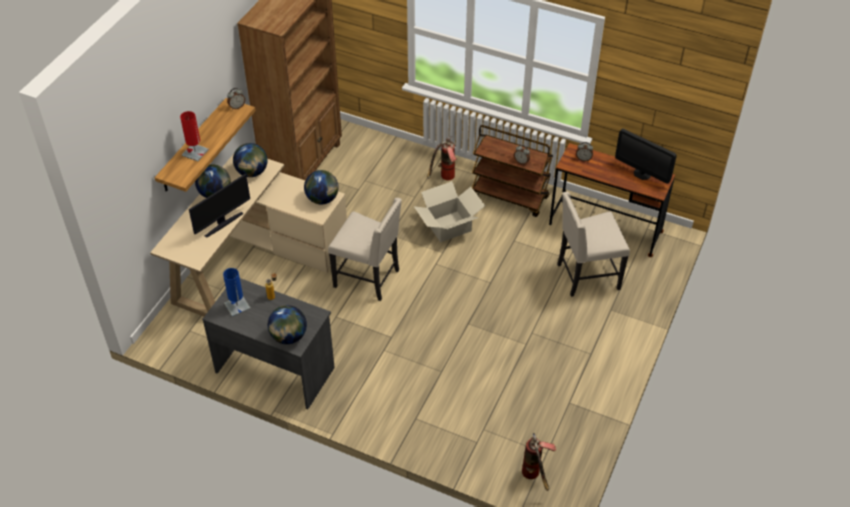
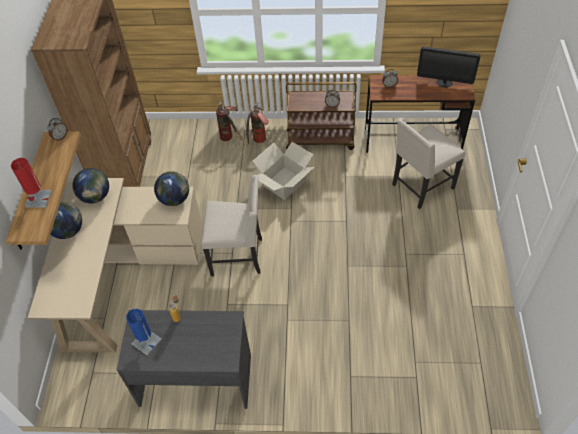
camera: 20 degrees left, 5 degrees up
(223, 224) = (91, 259): monitor -> none
(288, 336) = (215, 354): globe -> none
(535, 476) = (484, 389): fire extinguisher -> fire extinguisher (230, 138)

